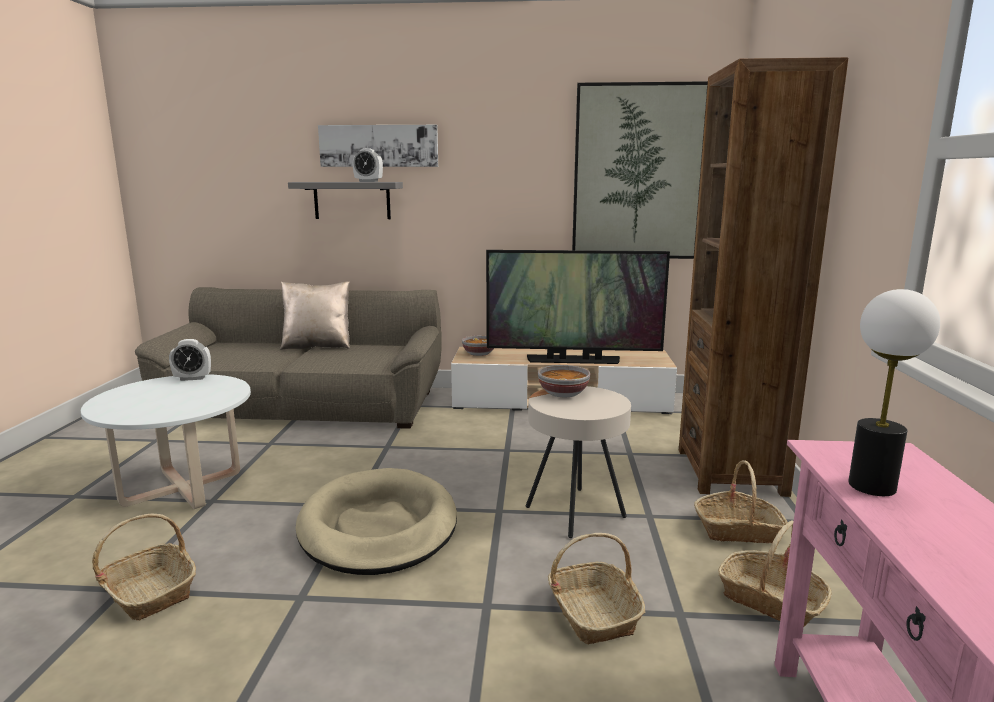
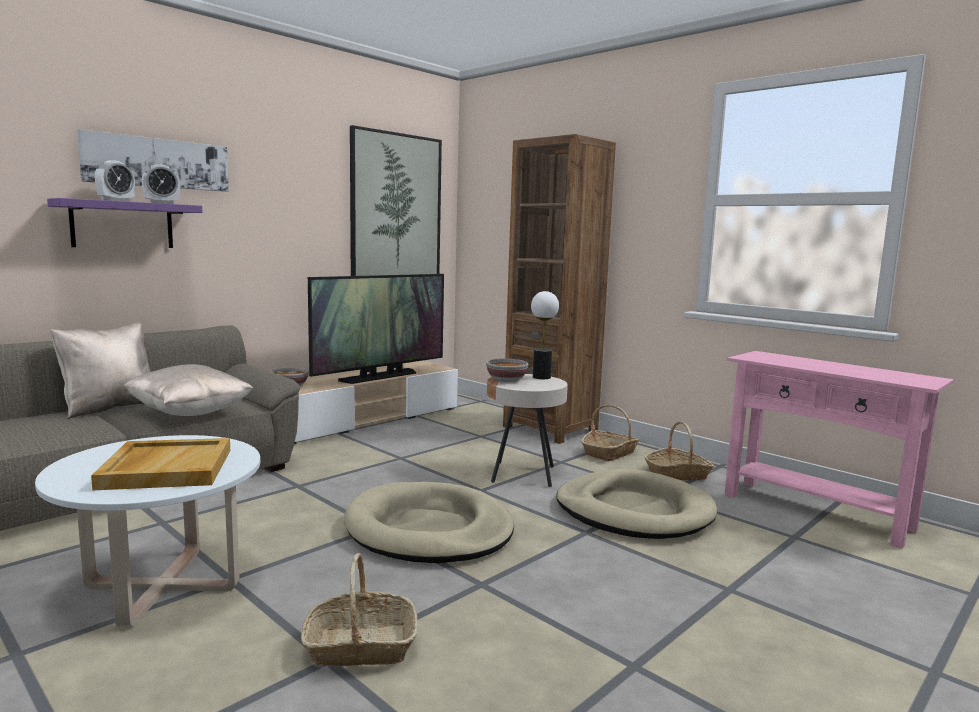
camera: 50 degrees left, 5 degrees down
(163, 401) = (166, 468): none -> beige tray
(192, 378) = (119, 447): alarm clock -> alarm clock (116, 201)
(337, 362) = (189, 413): none -> beige pillow
(352, 200) = (122, 225): grey shelf -> purple shelf
(592, 613) = (634, 511): basket -> beige dog bed
(871, 486) = (792, 363): table lamp -> table lamp (541, 377)

